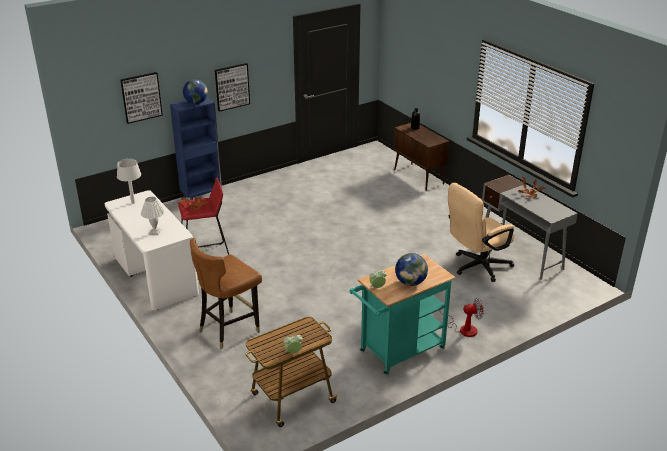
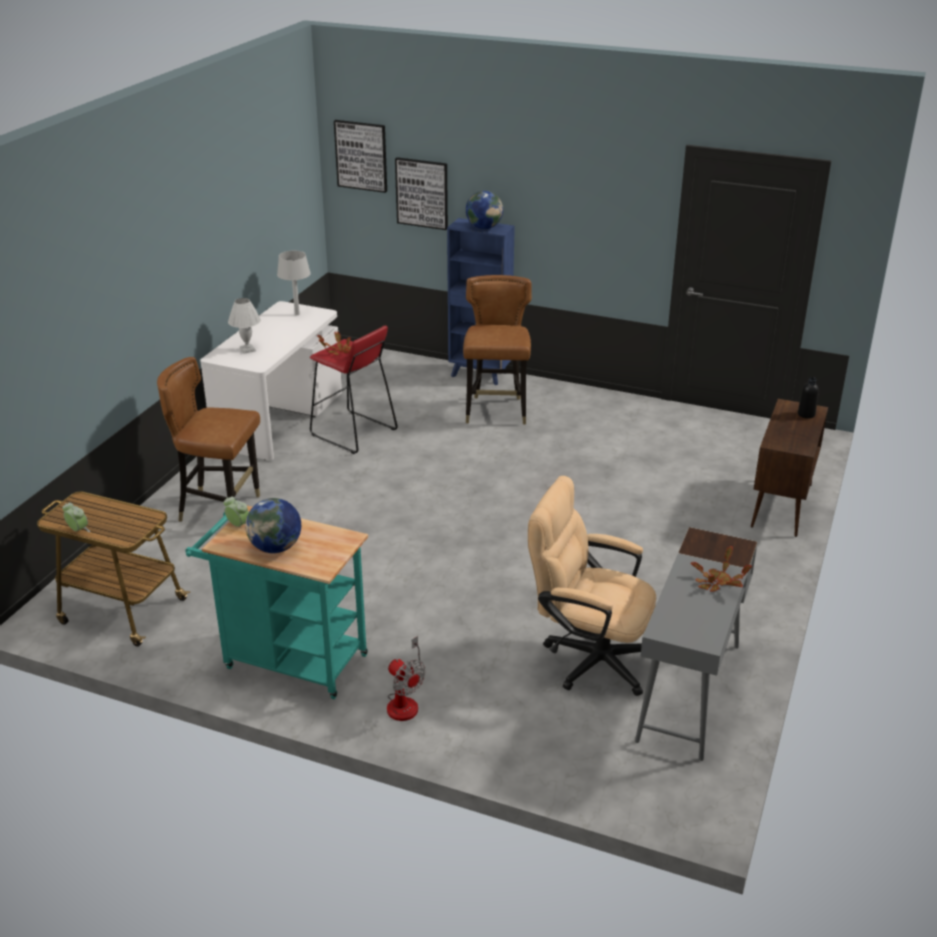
camera: 55 degrees right, 0 degrees up
(232, 86) = (561, 227): picture -> picture (361, 155)
(247, 208) = (497, 411): none -> brown chair

